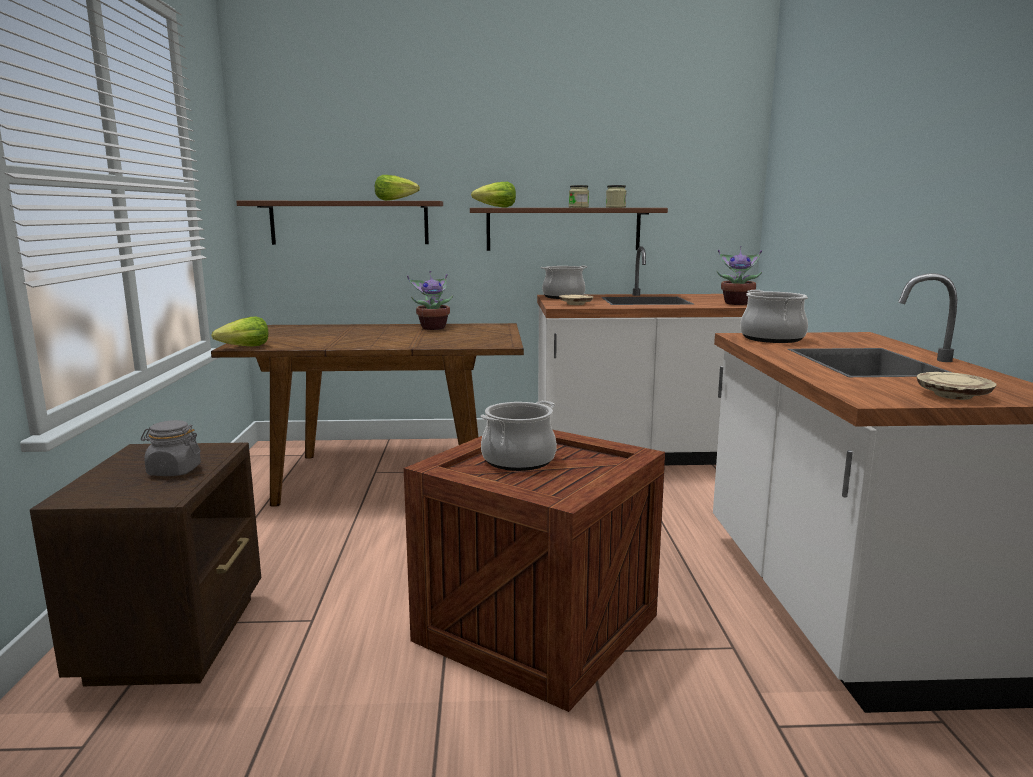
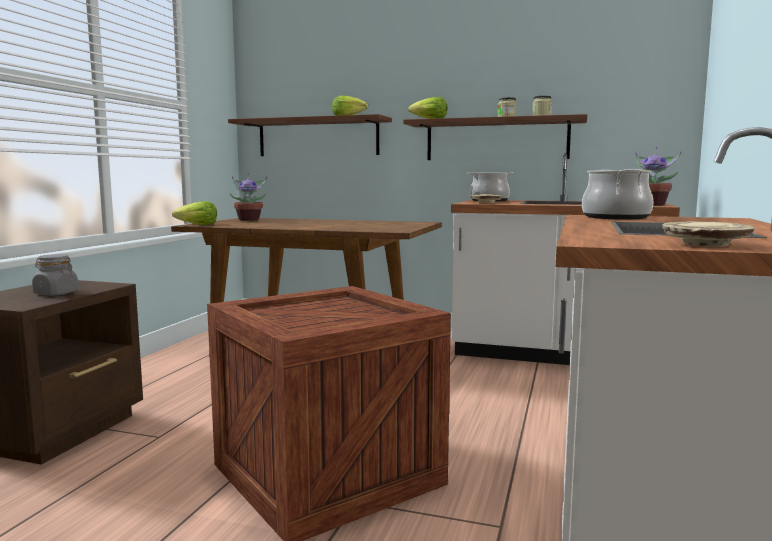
camera: 20 degrees right, 5 degrees down
(433, 328) = (364, 222): potted plant -> potted plant (249, 220)
(518, 460) = (313, 309): cooking pot -> none

